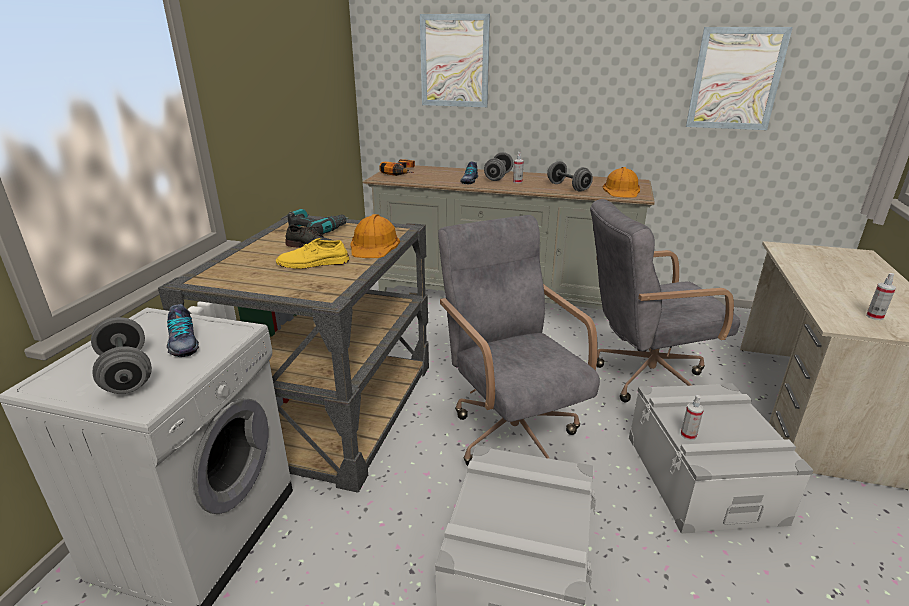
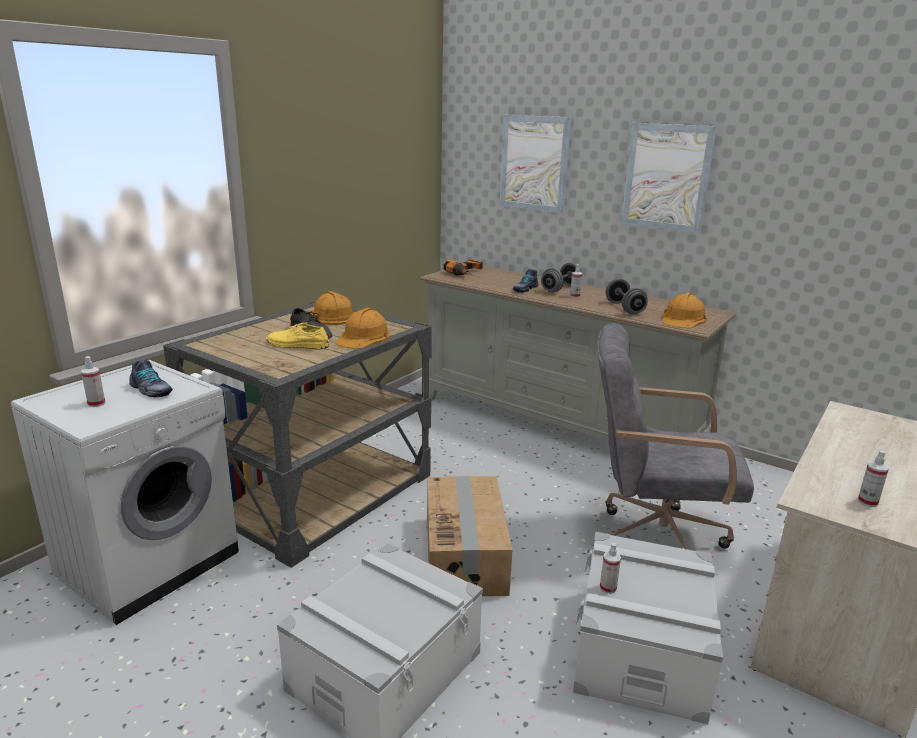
camera: 20 degrees right, 5 degrees down
(127, 373) = (96, 403): grey dumbbell -> spray bottle
(182, 343) = (150, 390): shoe -> shoe turned 45 degrees counterclockwise
(317, 229) = (331, 316): power drill -> orange hard hat
(509, 432) = (466, 554): grey office chair -> cardboard box
(735, 79) = (841, 204): picture -> picture (666, 177)

